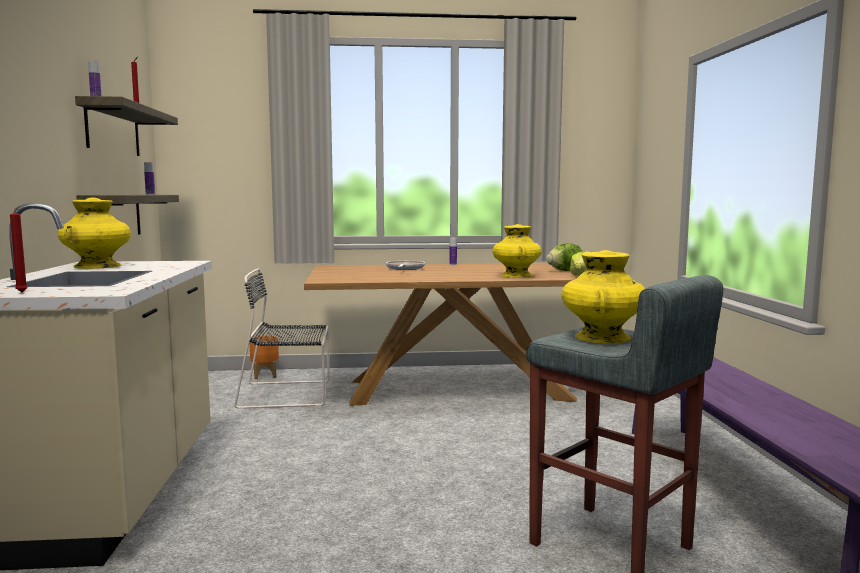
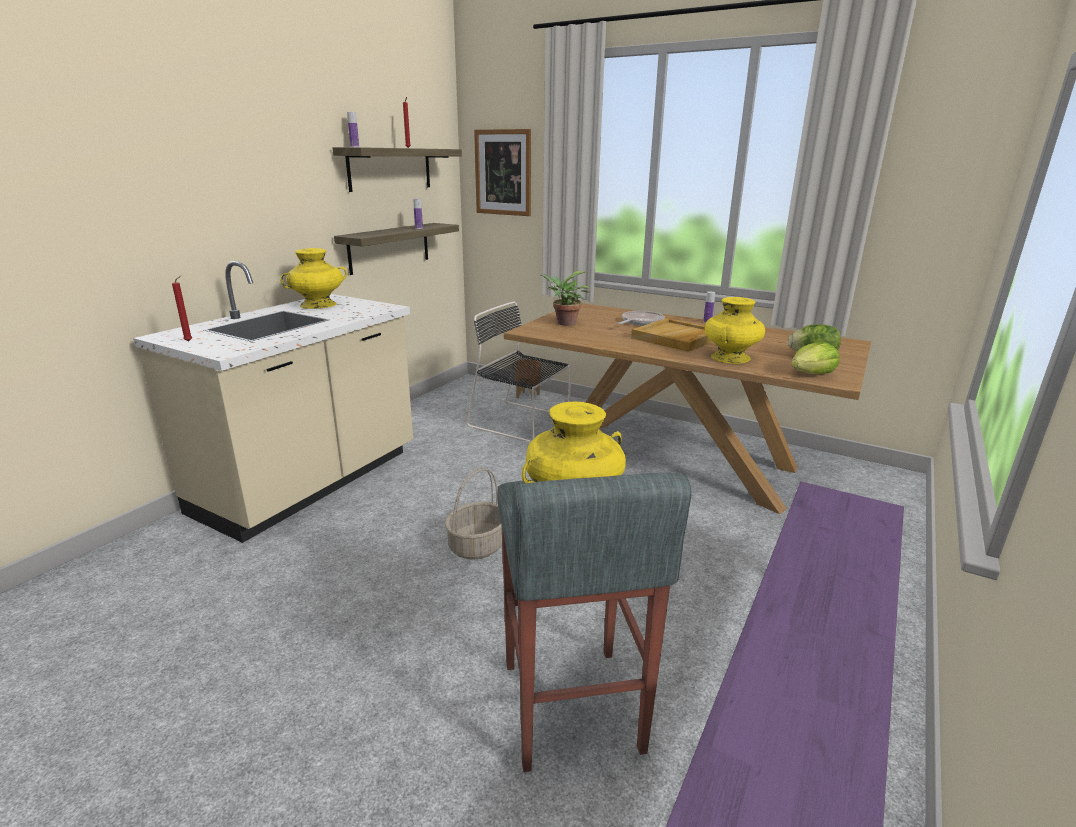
camera: 35 degrees right, 15 degrees up
(214, 145) = (503, 172): none -> picture
(343, 274) = (564, 323): none -> potted plant
(384, 483) = (477, 545): none -> basket
(454, 272) = (676, 338): none -> beige tray

